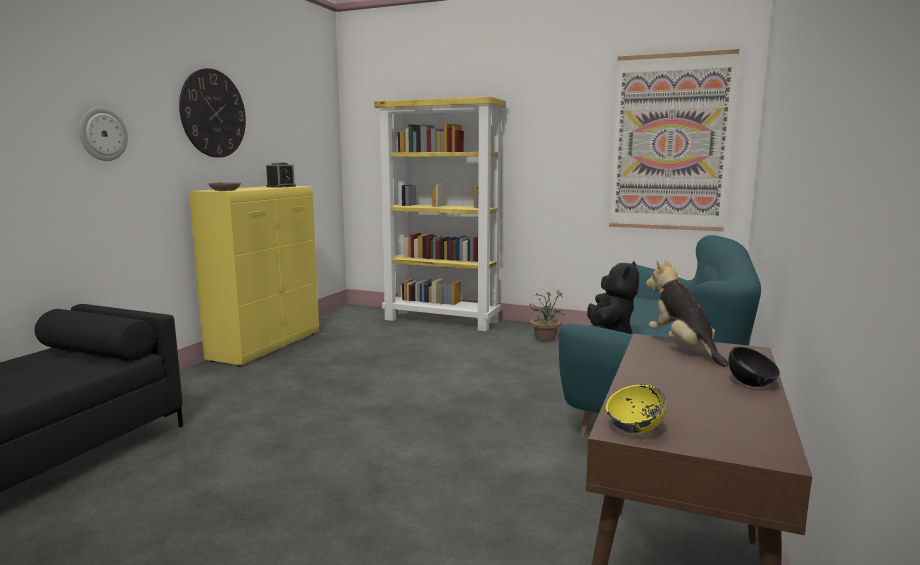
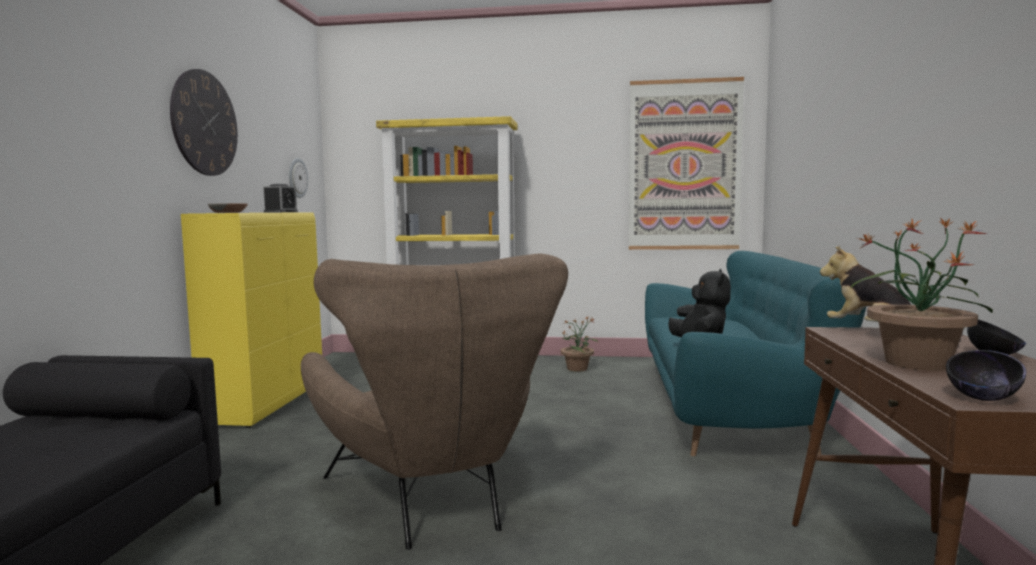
camera: 15 degrees left, 5 degrees down
(102, 134) = (86, 135): wall clock -> wall clock (297, 178)
(334, 446) = (436, 501): none -> brown armchair
(634, 430) = (982, 399): yellow bowl -> black bowl
(653, 385) = (916, 363): none -> potted plant

